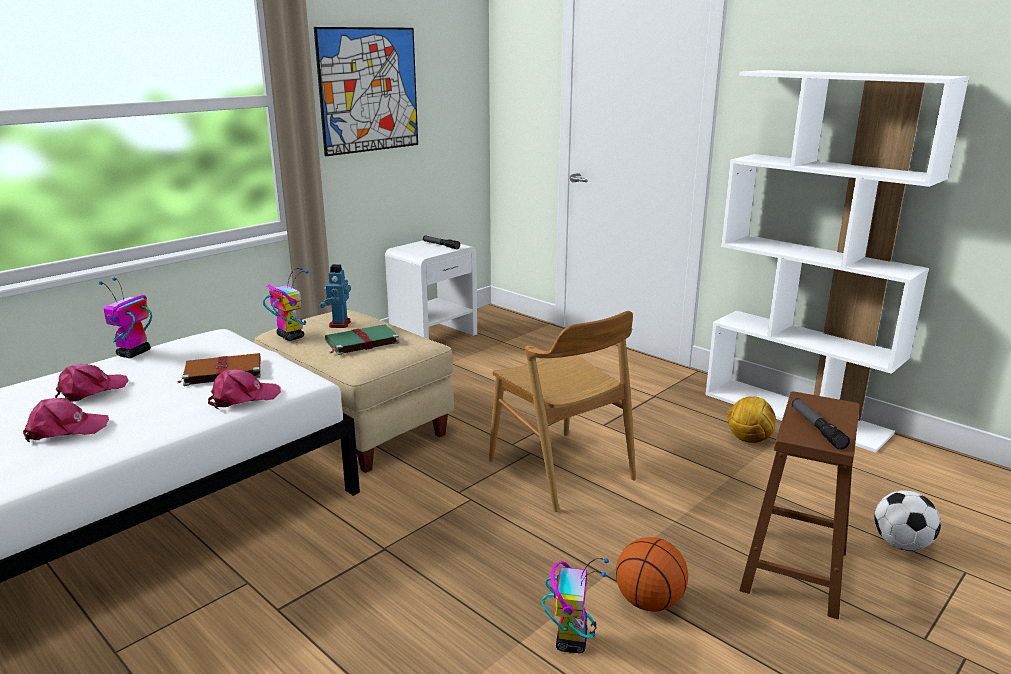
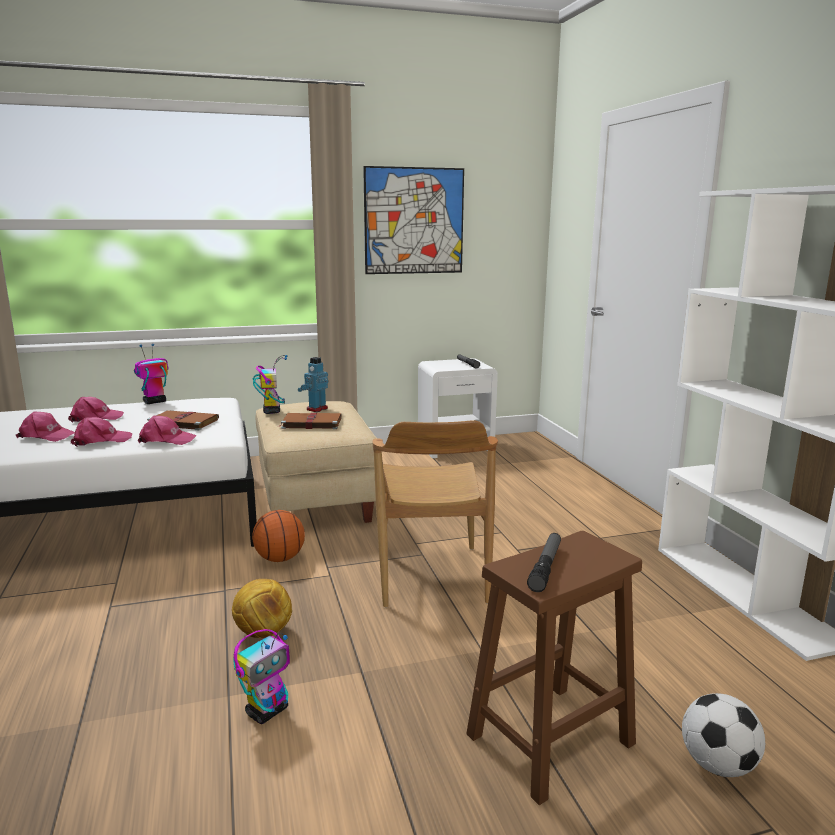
camera: 30 degrees right, 5 degrees down
(157, 417) = (101, 440): none -> pink cap
(360, 342) = (310, 423): green book -> brown book
(649, 602) = (369, 709): basketball -> basketball (280, 559)
(748, 440) = (655, 603): football -> football (263, 633)

